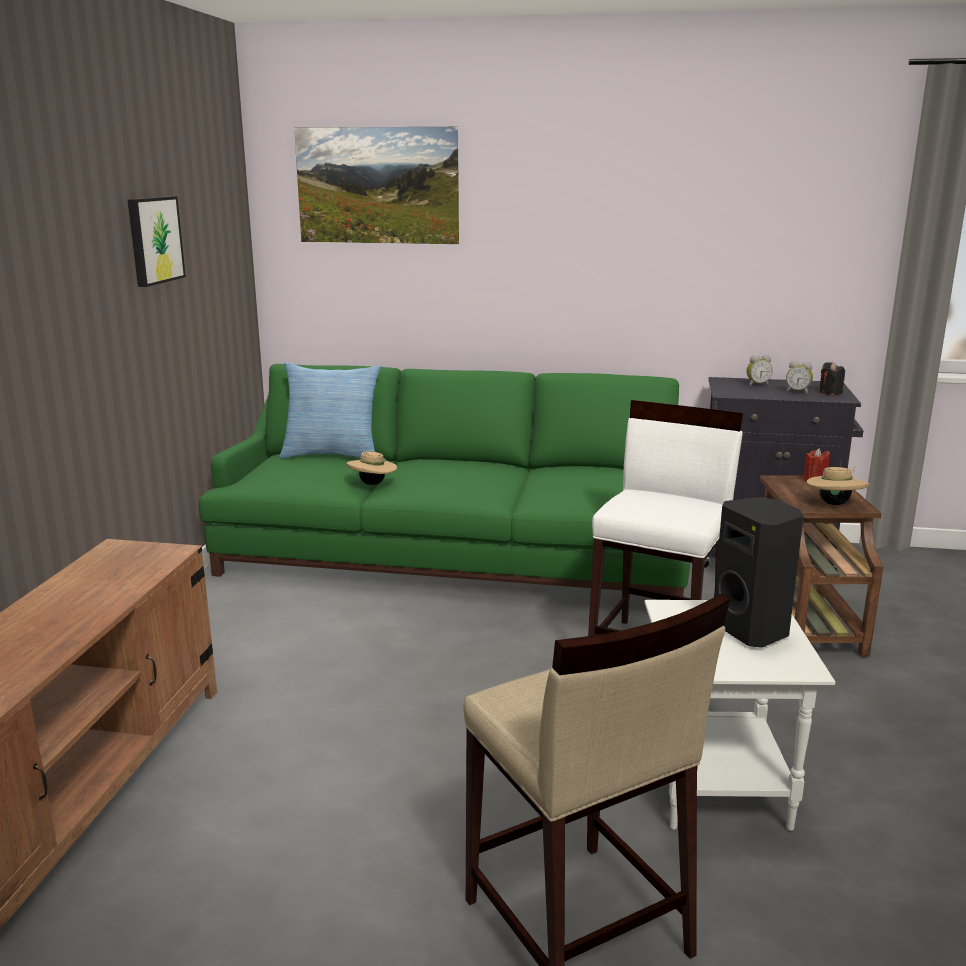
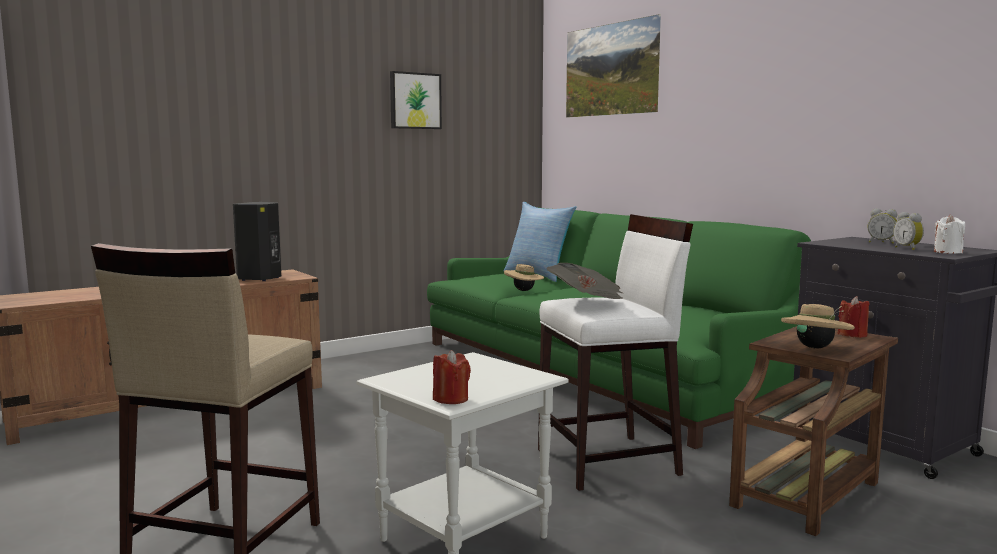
camera: 45 degrees right, 10 degrees down
(658, 509) = (588, 303): none -> newspaper
(752, 630) = (484, 380): black speaker -> black speaker (261, 278)
(794, 663) = (451, 399): none -> red candle
(830, 392) = (948, 252): black candle -> white candle

